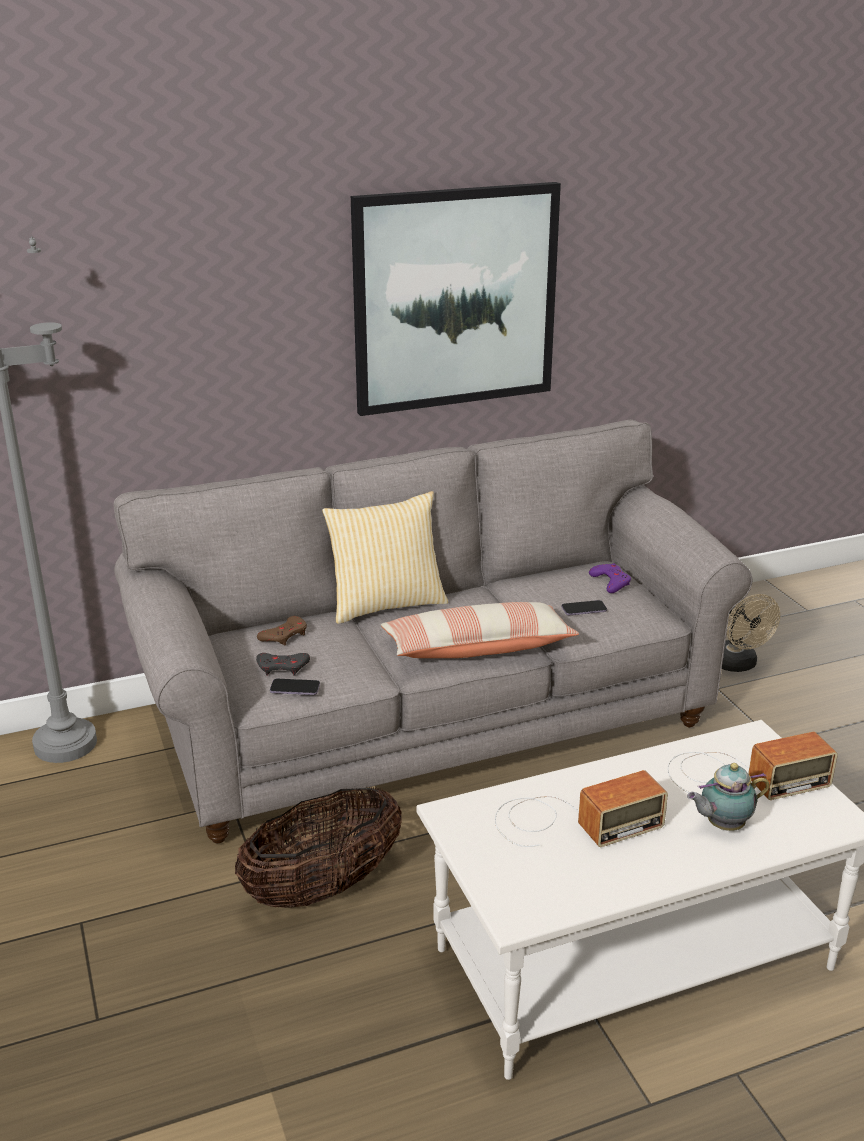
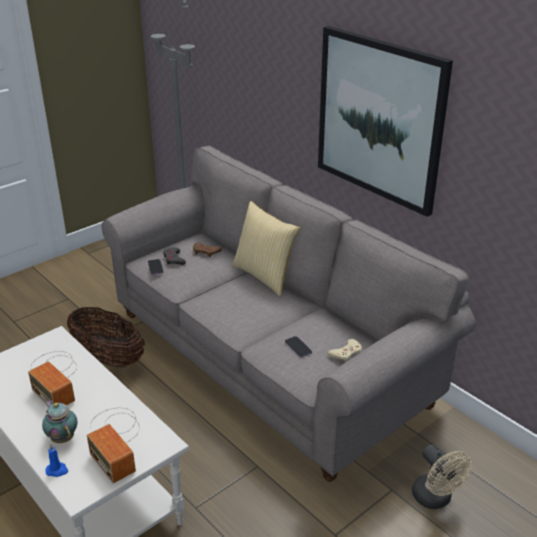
camera: 70 degrees right, 5 degrees up
(477, 648) = (232, 317): pillow -> none
(610, 582) = (346, 353): purple game controller -> beige game controller
(738, 665) = (436, 499): beige fan -> beige fan turned 75 degrees counterclockwise
(795, 836) = (57, 470): none -> blue candle

